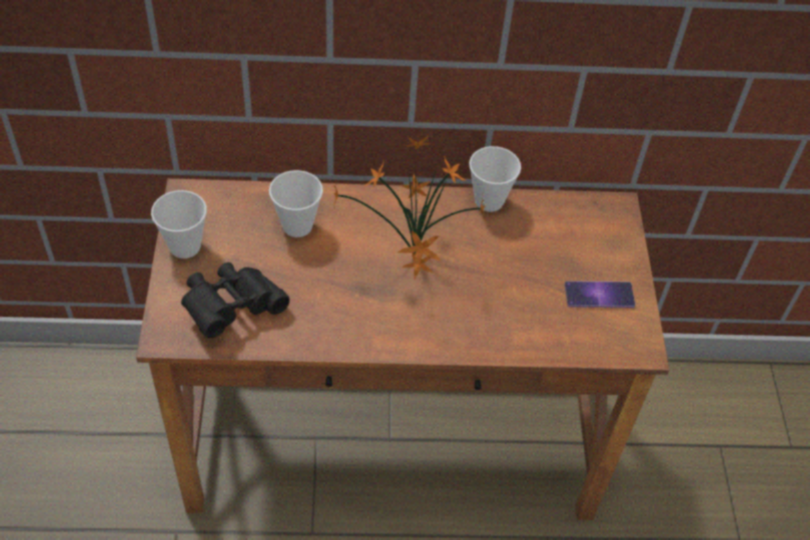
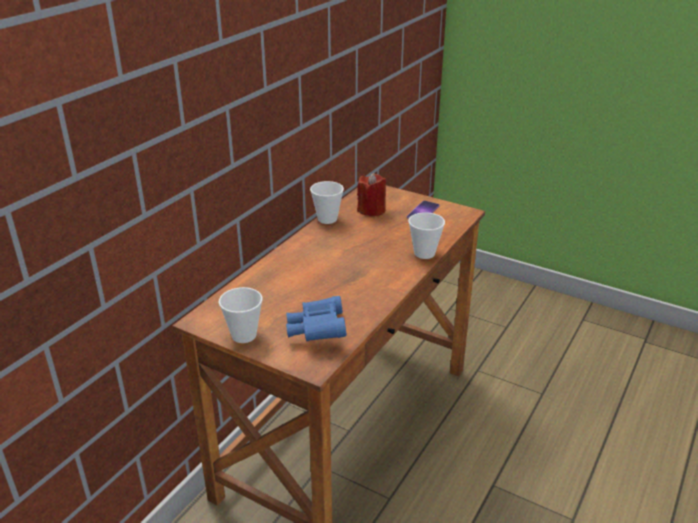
camera: 55 degrees left, 20 degrees down
(232, 308) = (317, 331): black binoculars -> blue binoculars
(297, 225) = (275, 286): cup -> cup (424, 253)
(413, 257) = (343, 255): potted plant -> none
(552, 236) = (371, 210): none -> red candle

